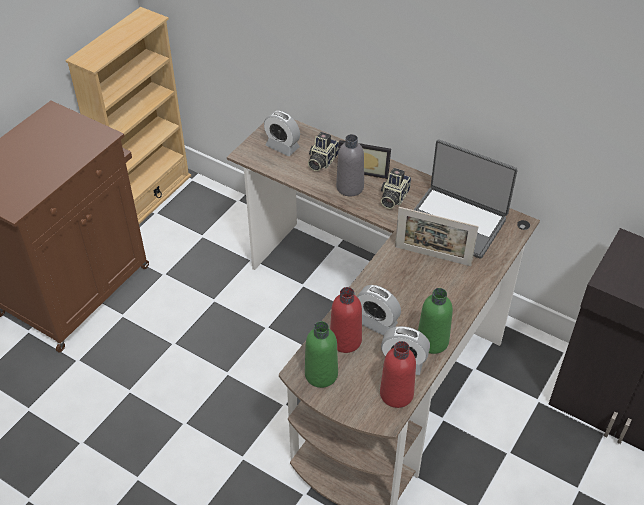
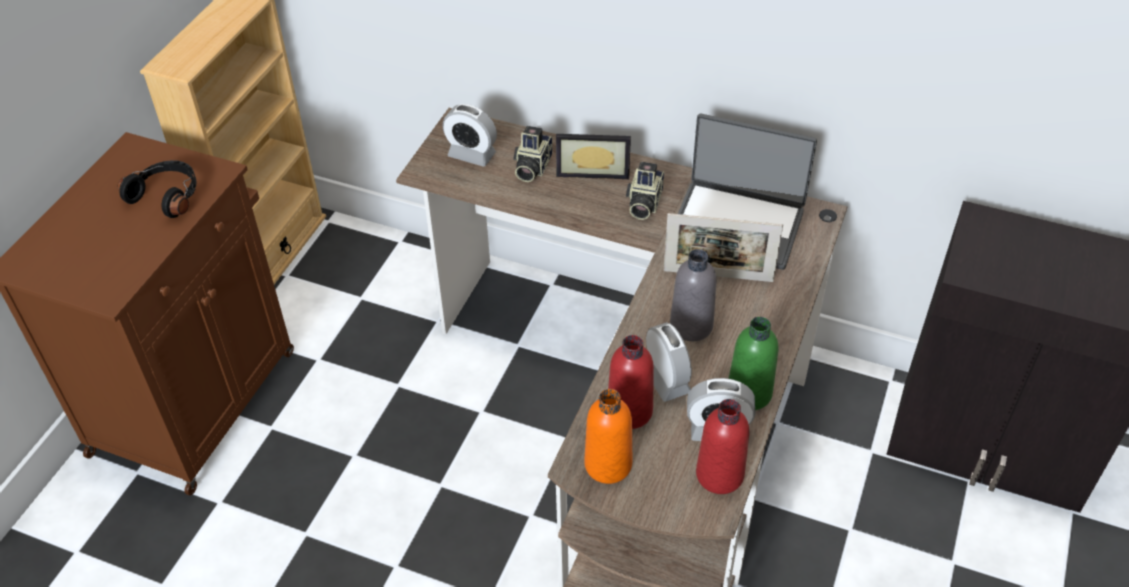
camera: 10 degrees left, 0 degrees up
(67, 147) = (167, 196): none -> black headphones
(321, 374) = (608, 464): green bottle -> orange bottle
(350, 187) = (580, 198): grey bottle -> grey bottle (691, 326)
(376, 323) = (666, 380): alarm clock -> alarm clock turned 135 degrees counterclockwise

